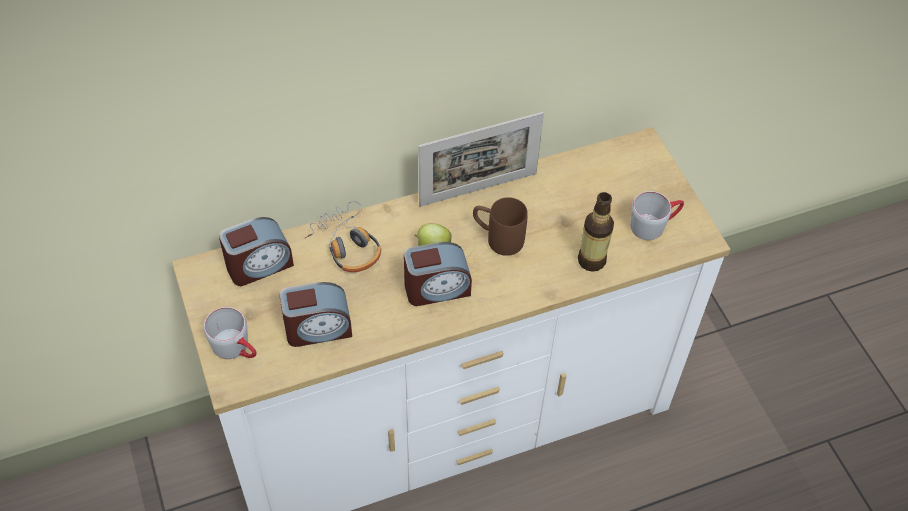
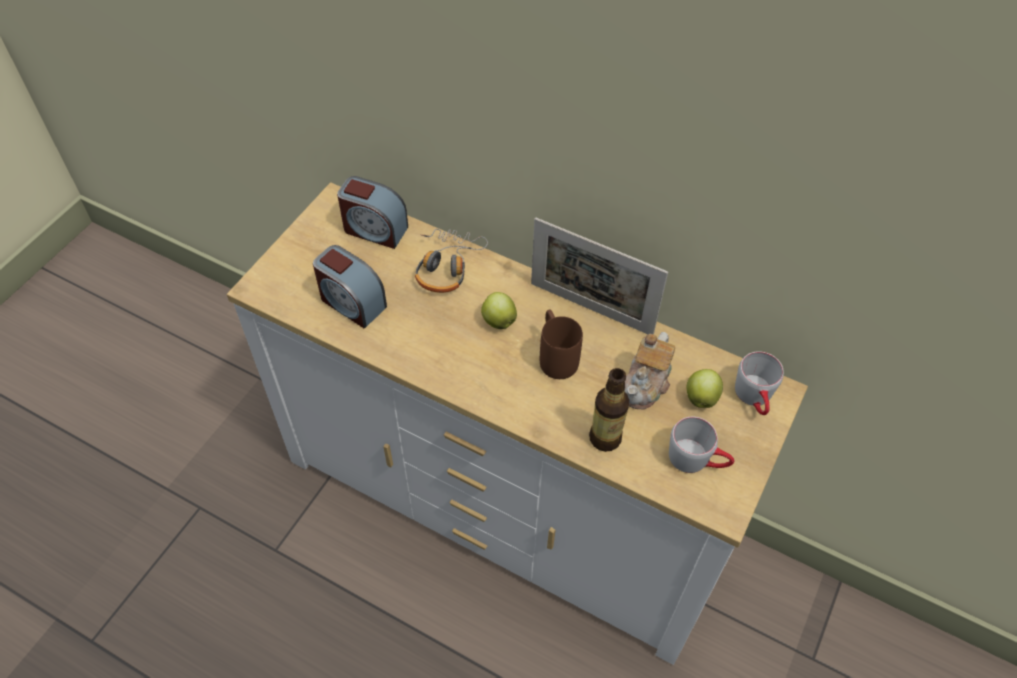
camera: 50 degrees right, 0 degrees up
(237, 349) = (289, 269): grey mug -> grey mug (755, 399)
(436, 288) = (463, 349): alarm clock -> none
(570, 207) = (645, 384): none -> teapot
(609, 186) = (701, 397): none -> apple

